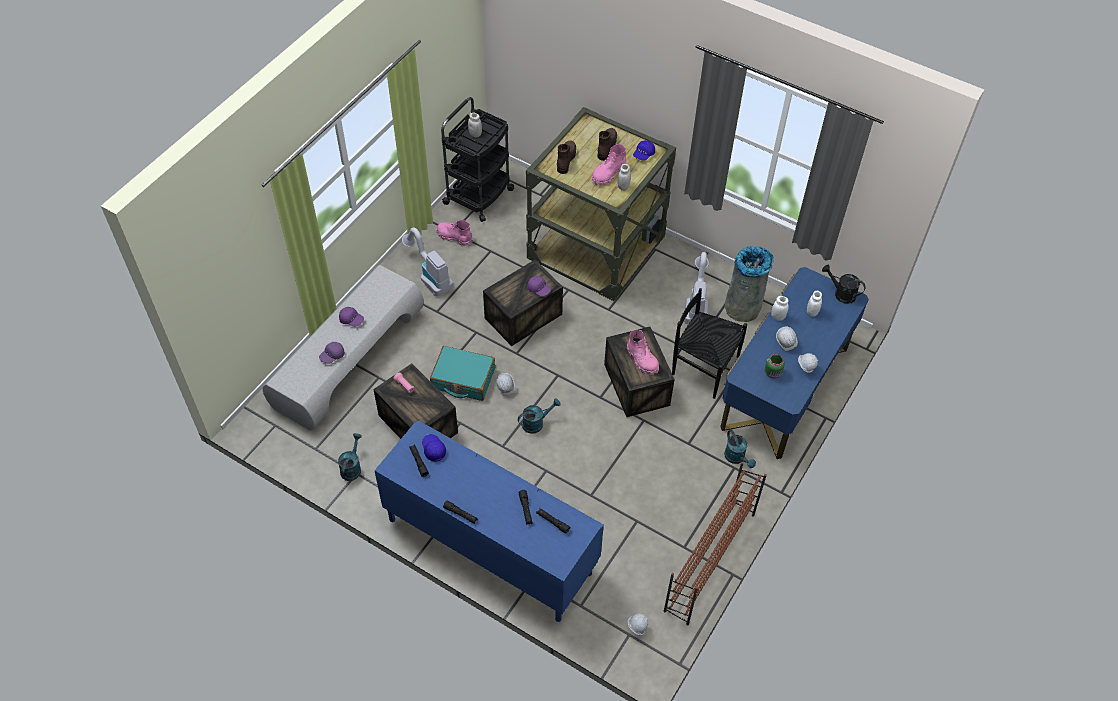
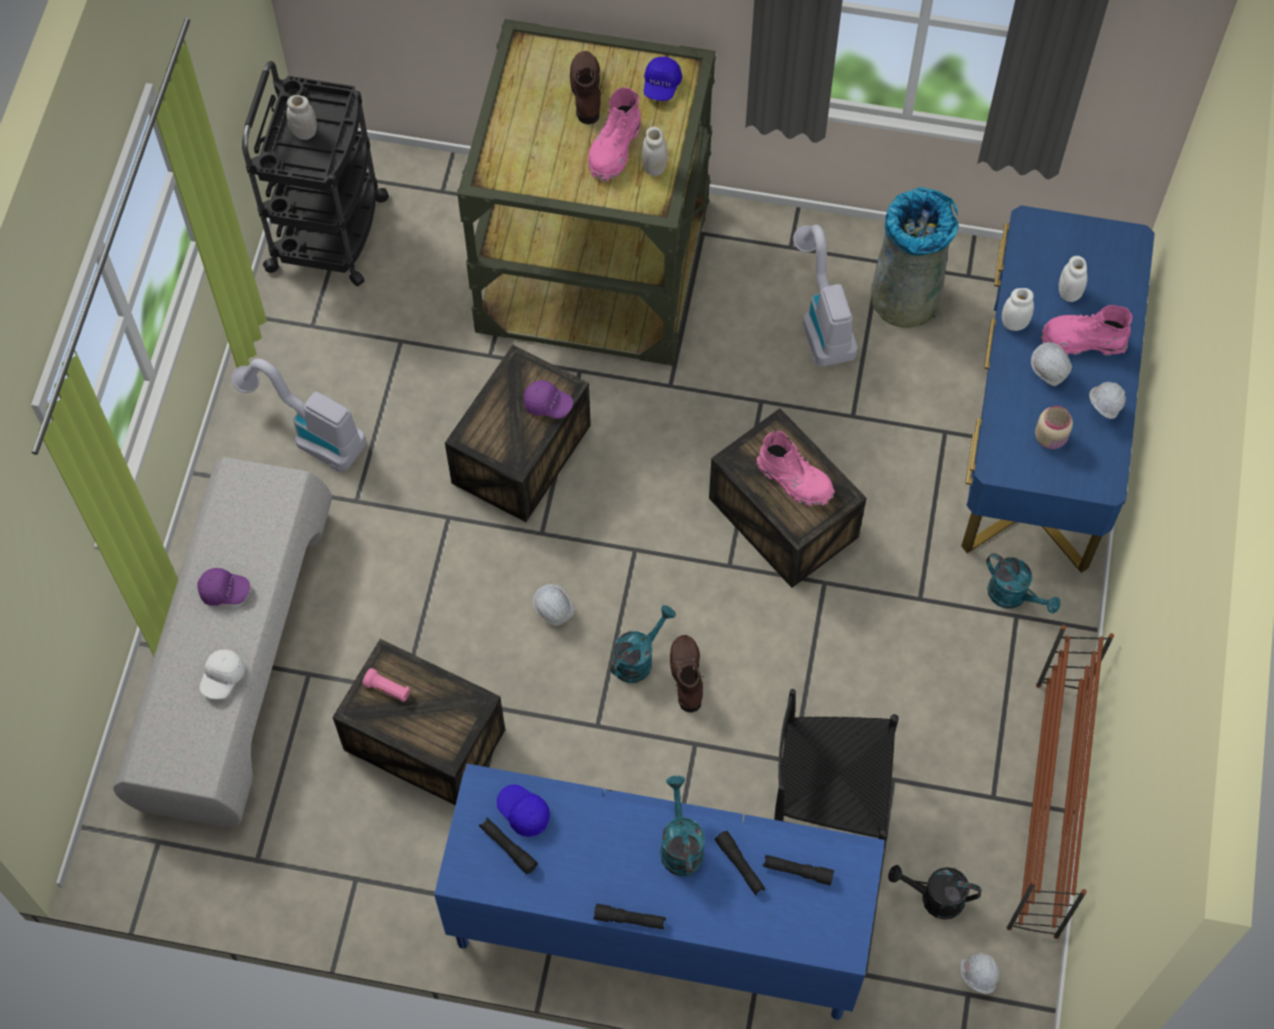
camera: 20 degrees left, 10 degrees up
(332, 356) = (222, 678): purple cap -> white cap
(352, 467) = (342, 870): turquoise watering can -> turquoise watering can (680, 844)
(454, 237) = (320, 335): pink boot -> pink boot (1082, 341)
(463, 379) = (467, 620): turquoise suitcase -> none
(566, 160) = (522, 146): brown boot -> brown boot (686, 676)
(703, 367) = (886, 440): black chair -> black chair (828, 805)
(773, 373) = (1051, 438): green jar -> beige jar
(841, 293) = (1103, 238): black watering can -> black watering can (934, 898)

